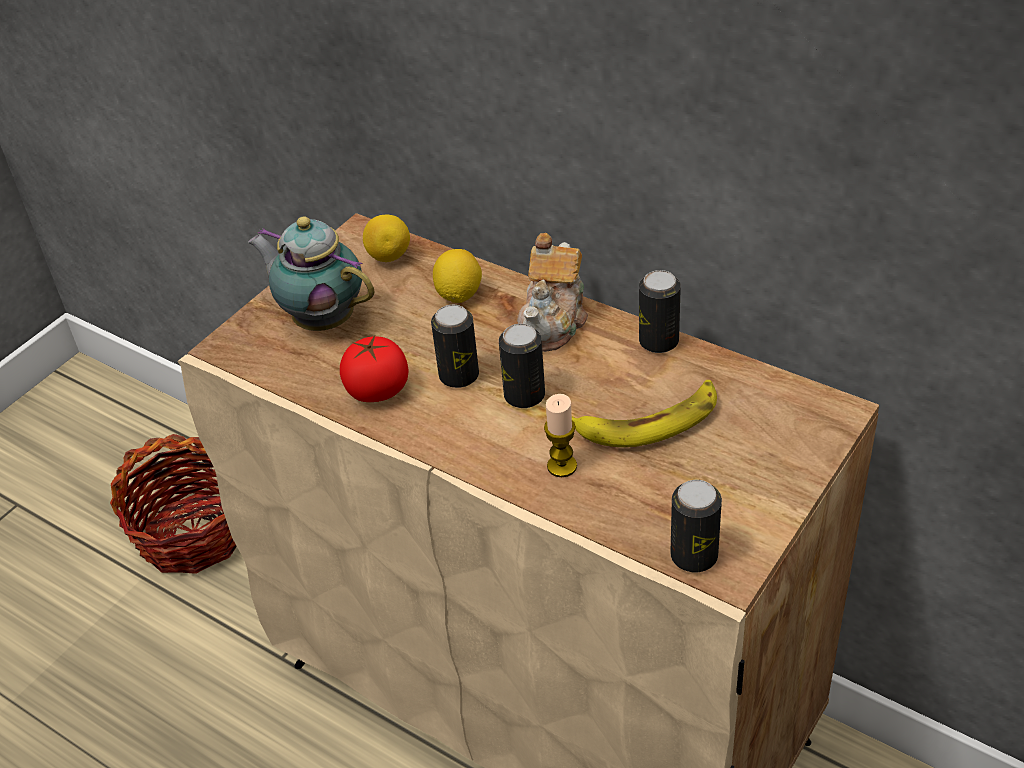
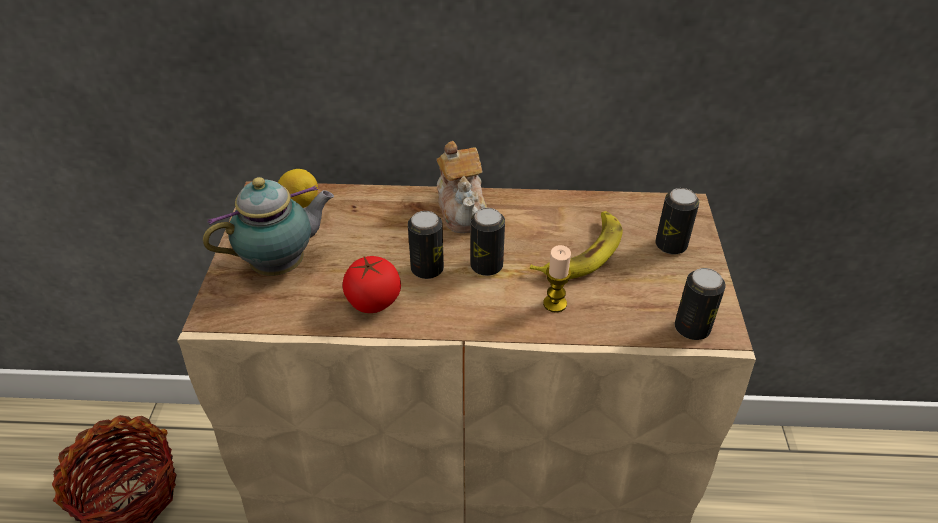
camera: 35 degrees left, 0 degrees up
(321, 319) = (283, 265): teapot -> teapot turned 150 degrees clockwise
(459, 295) = (378, 213): lemon -> none
(658, 342) = (543, 200): can -> can (671, 245)

